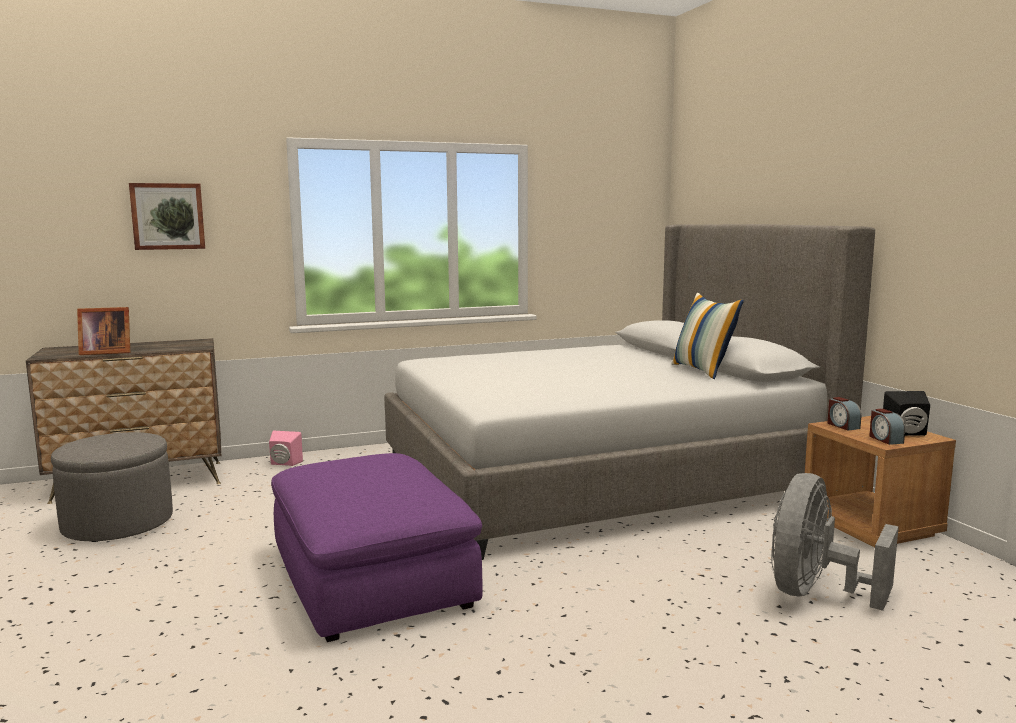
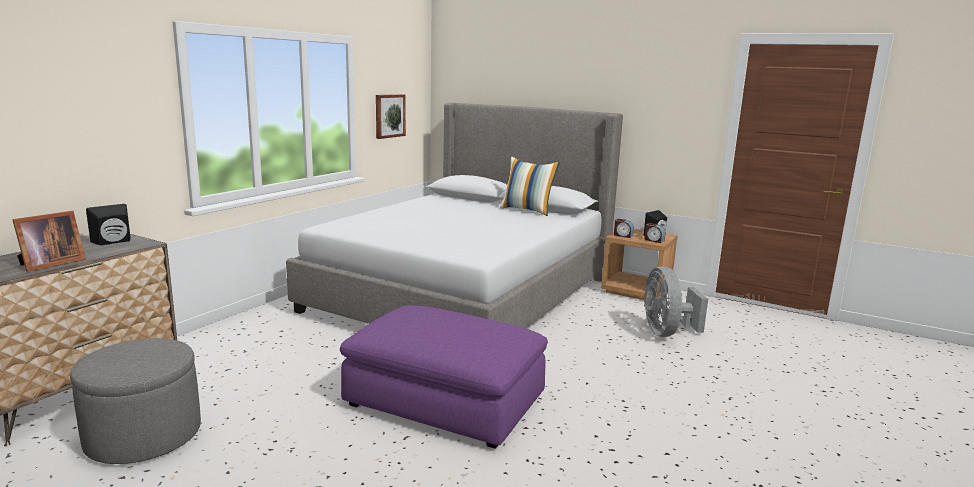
camera: 40 degrees left, 5 degrees up
(168, 216) = (62, 104): picture -> picture (389, 116)
(183, 344) = (113, 242): none -> black speaker
(284, 464) = (206, 341): pink speaker -> none

